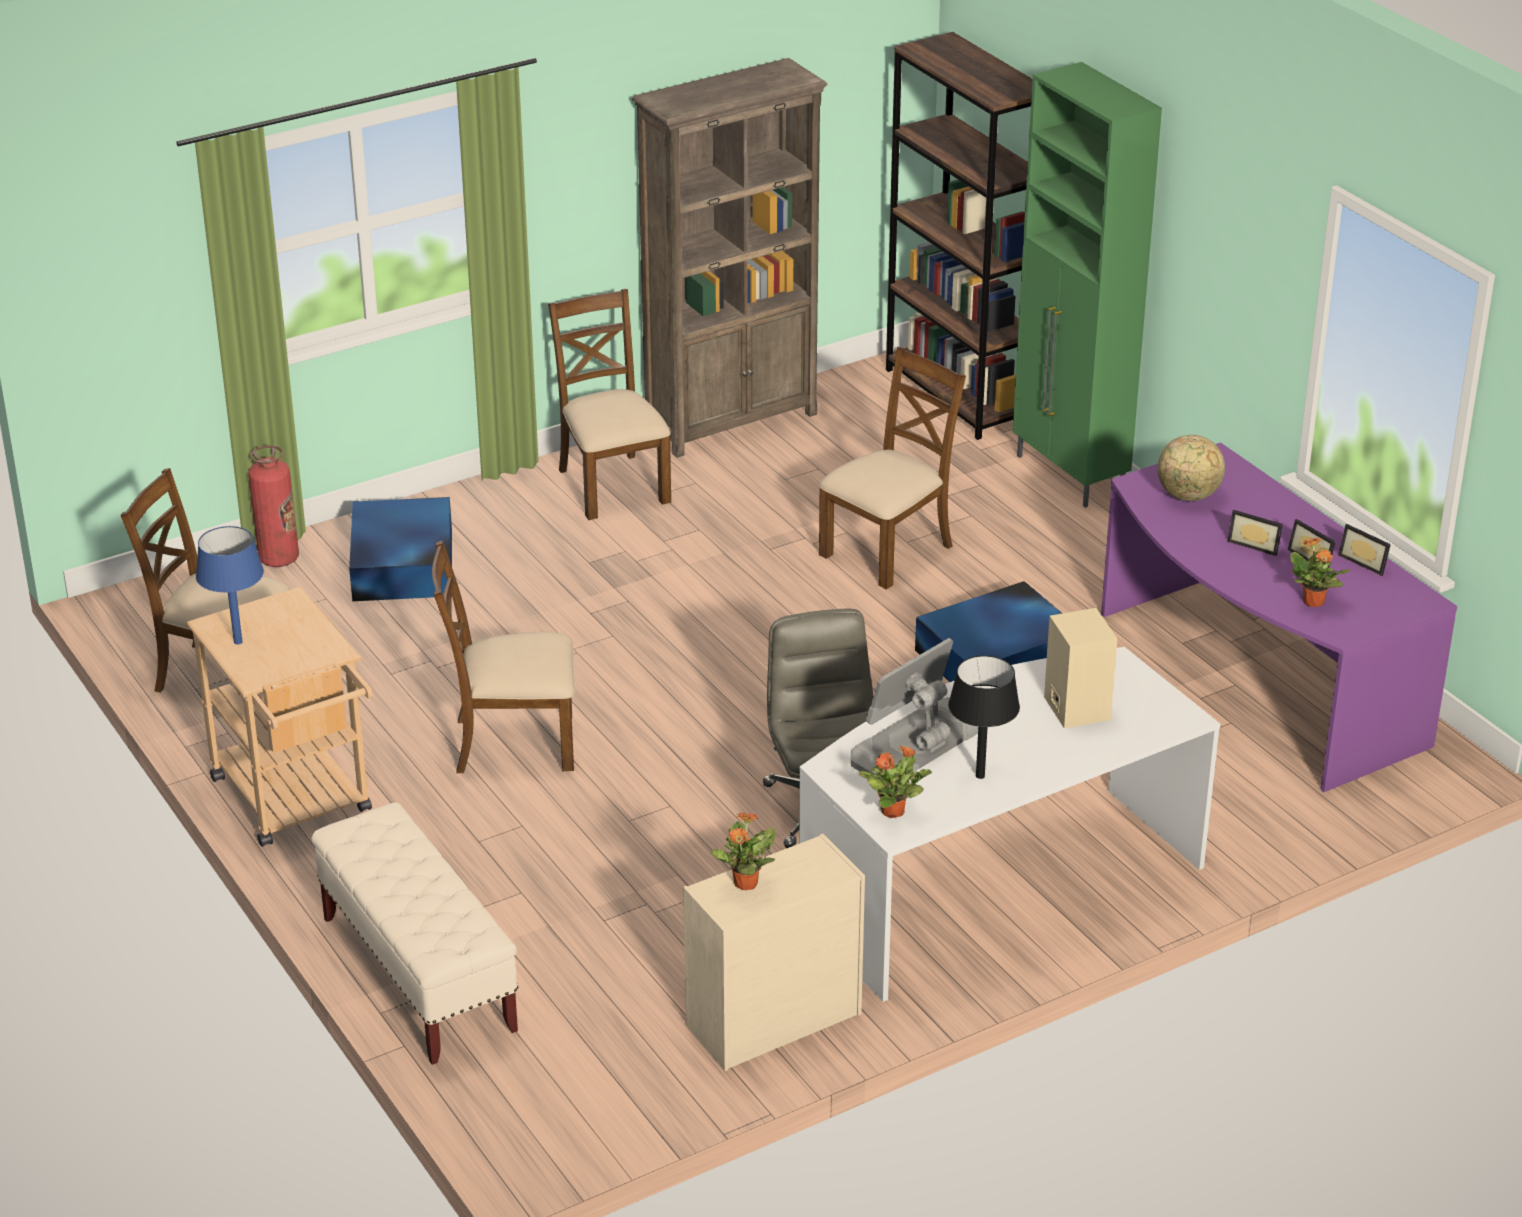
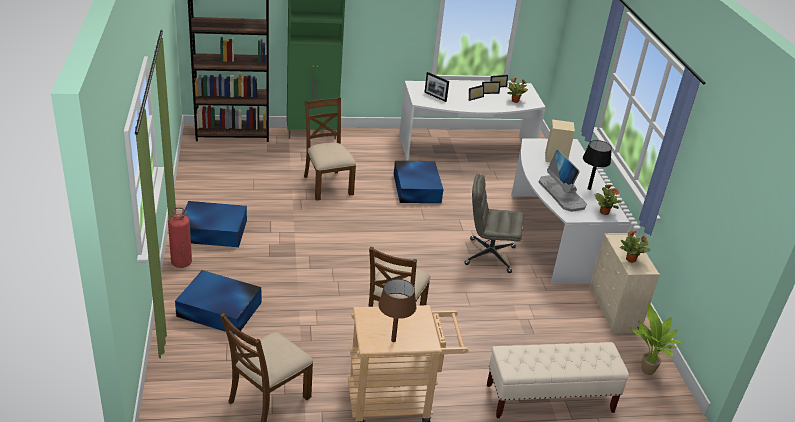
camera: 70 degrees left, 0 degrees up
(237, 642) = (393, 340): blue table lamp -> brown table lamp
(279, 558) = (174, 349): fire extinguisher -> fire extinguisher (181, 263)
(594, 1094) = (645, 371): none -> potted plant
(612, 485) = (212, 230): brown chair -> blue storage box
(732, 421) = (194, 186): brown bookcase -> none
(1188, 496) = (435, 97): globe -> picture frame
(1253, 682) = (466, 149): purple desk -> white desk

